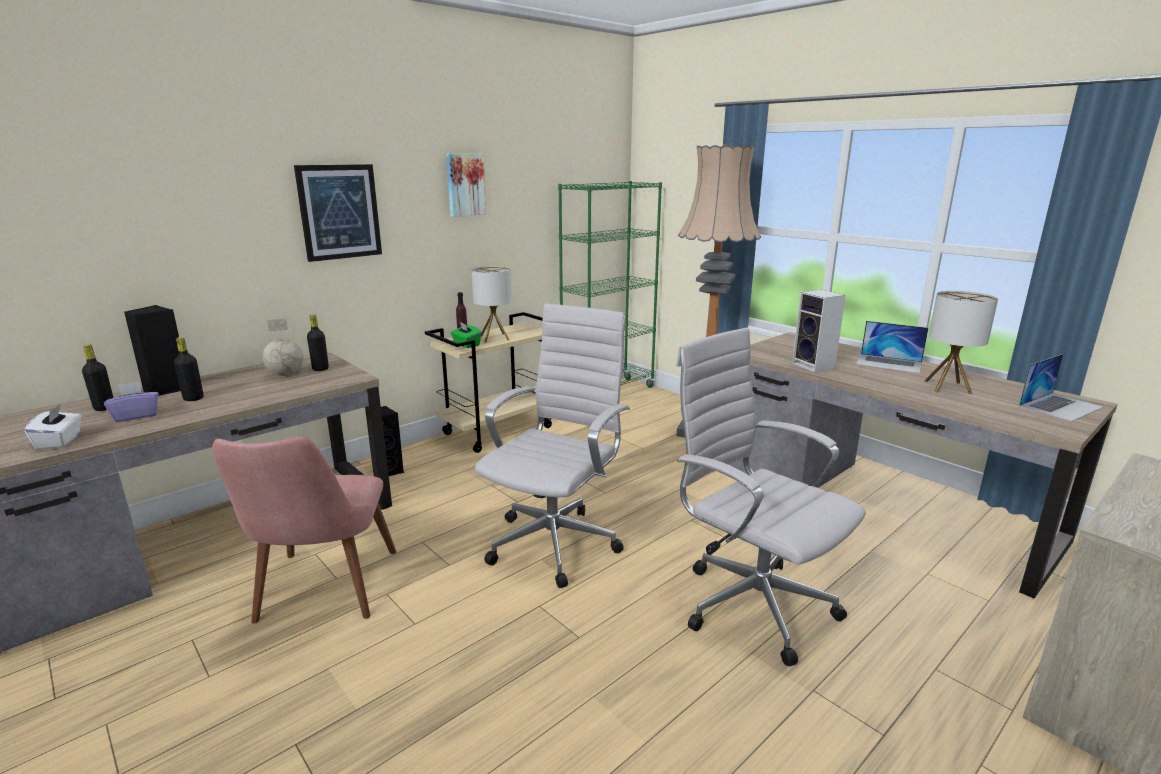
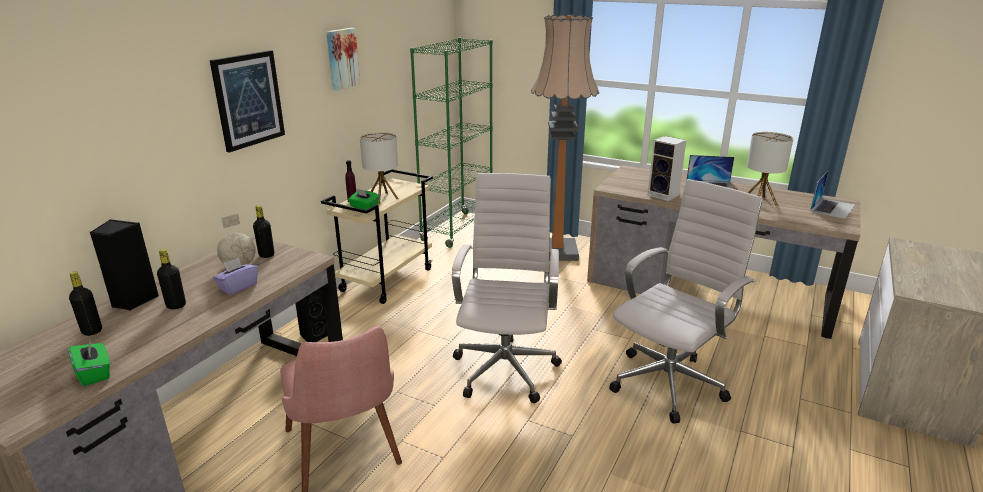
camera: 20 degrees left, 5 degrees up
(60, 441) = (95, 373): white tissue box -> green tissue box
(136, 415) = (140, 333): purple tissue box -> purple tissue box (238, 287)
(751, 602) = (670, 382): white office chair -> white office chair turned 105 degrees clockwise

